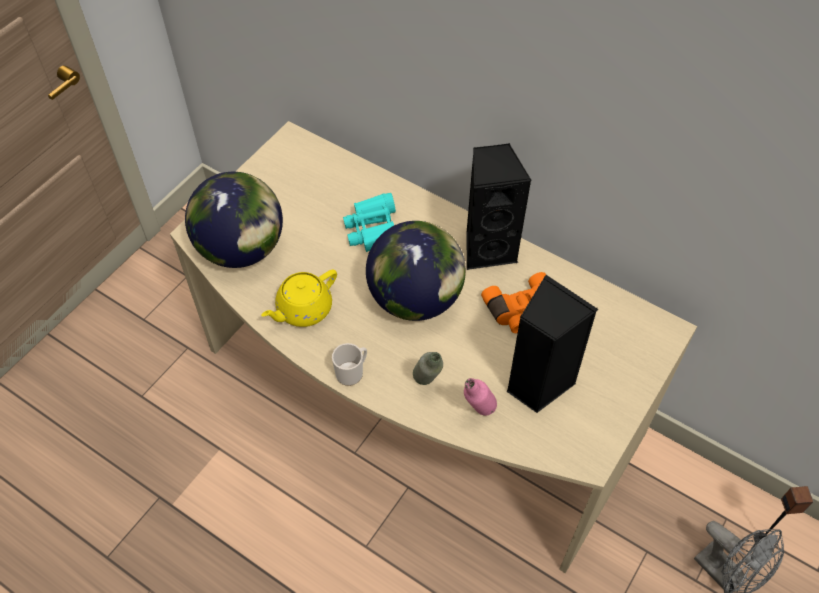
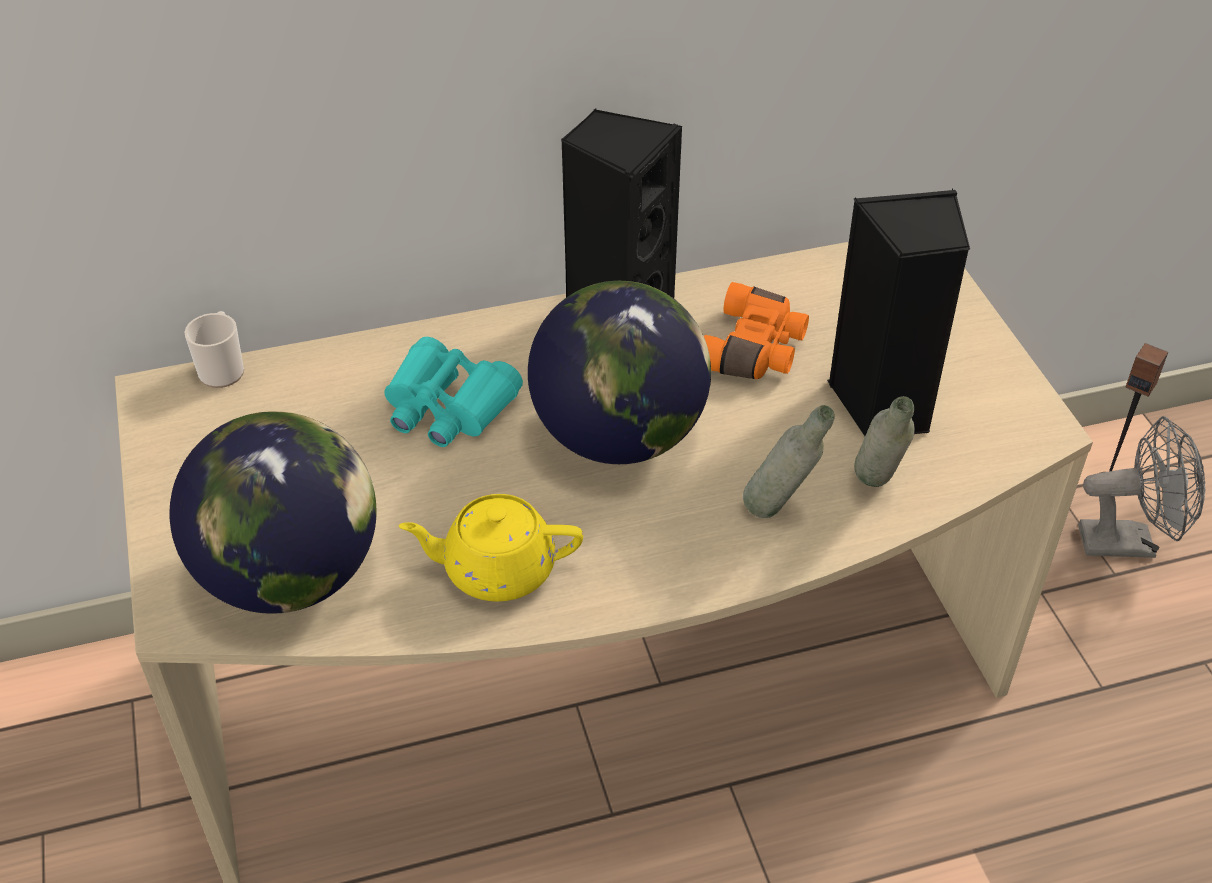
camera: 50 degrees left, 10 degrees down
(303, 309) = (496, 569): yellow teapot -> yellow teapot turned 90 degrees clockwise
(352, 372) = (672, 580): mug -> mug (223, 369)
(477, 414) = (876, 490): pink bottle -> grey bottle

